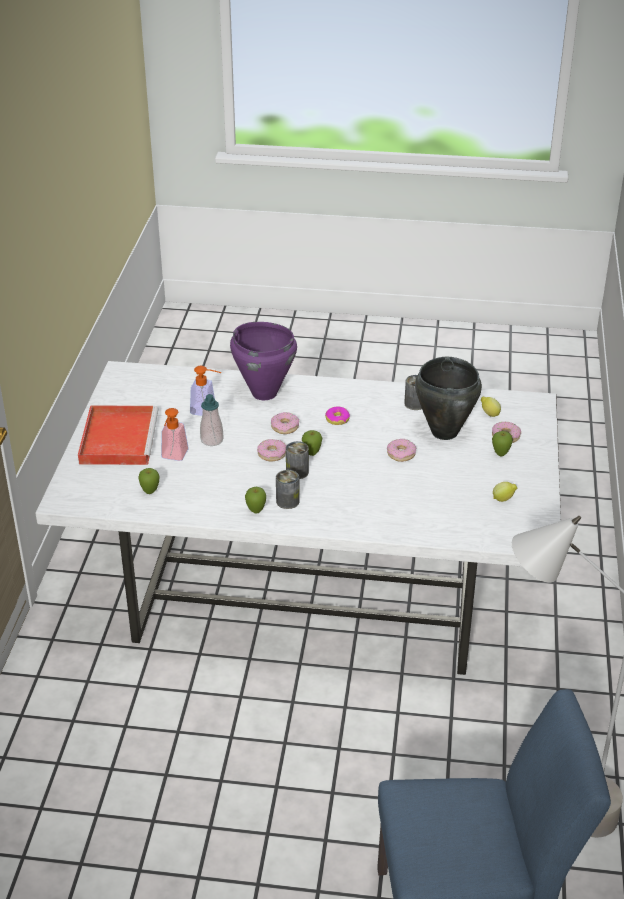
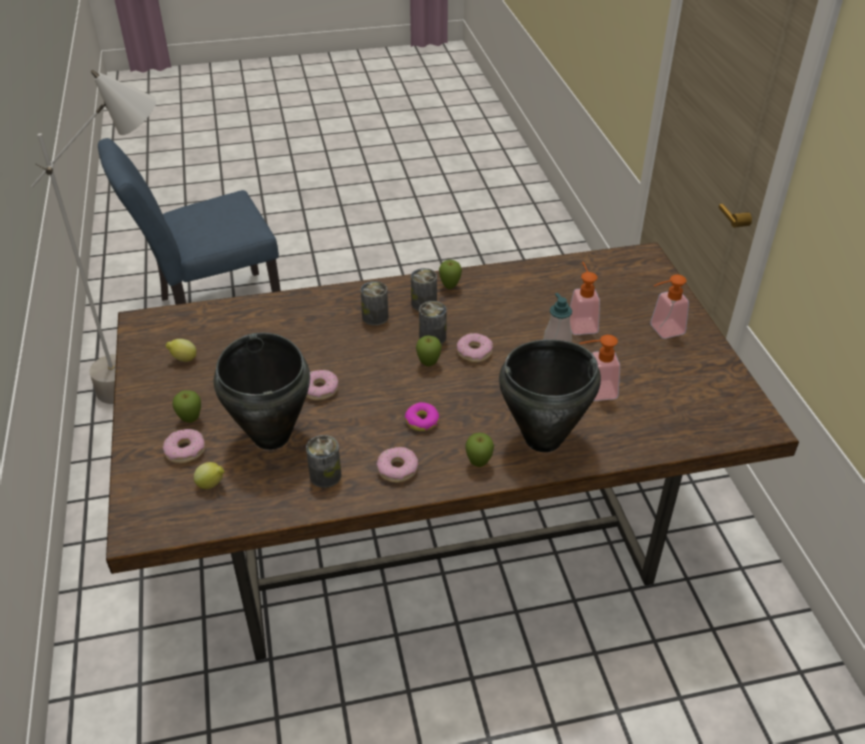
camera: 160 degrees right, 5 degrees up
(118, 437) = (661, 331): red tray -> soap dispenser
(150, 492) = (569, 281): apple -> apple (478, 463)
(264, 393) = (544, 439): purple cooking pot -> black cooking pot
(285, 427) = (482, 392): donut -> donut (397, 469)
(313, 592) = (431, 529): white dining table -> brown dining table
(335, 499) = (375, 317): none -> can

